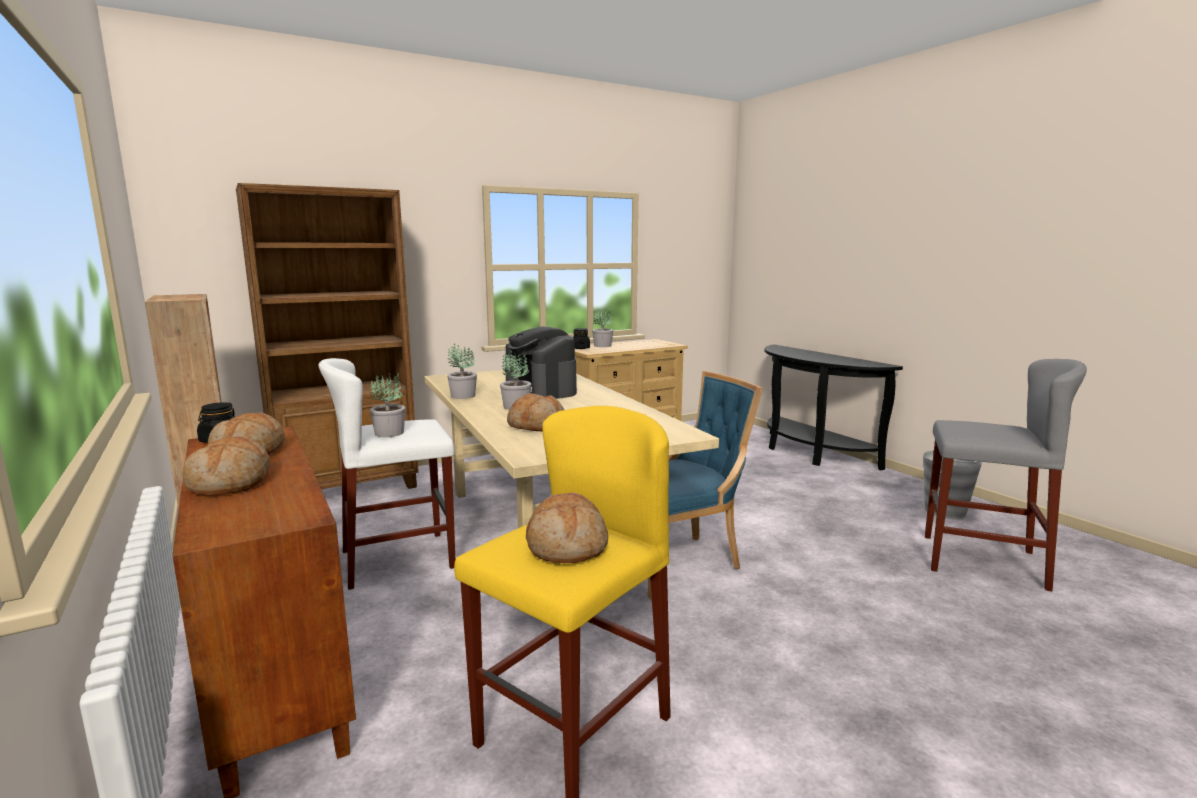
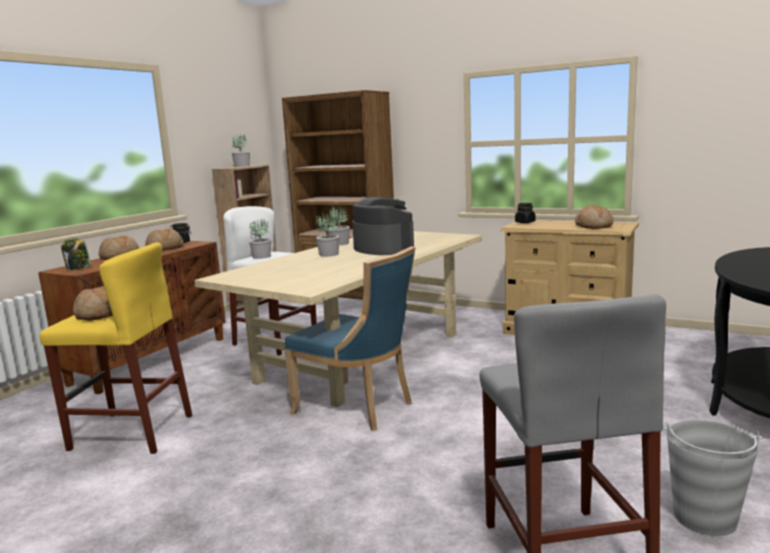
camera: 60 degrees right, 0 degrees up
(253, 518) = (78, 268): none -> jar
(537, 425) = (287, 265): bread -> bread (593, 226)
(541, 391) = (383, 249): coffee machine -> coffee machine turned 120 degrees clockwise
(603, 345) = (553, 222): potted plant -> potted plant (242, 166)

